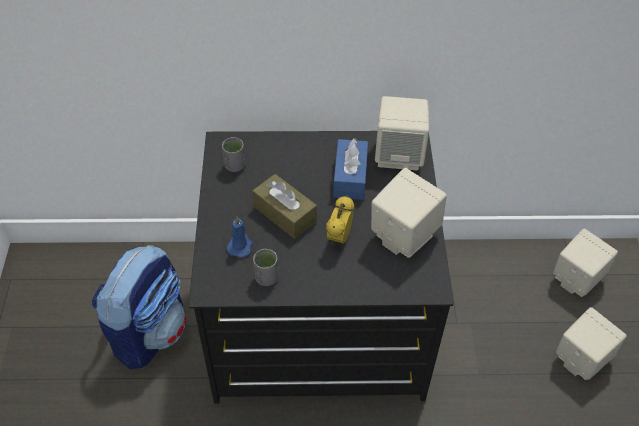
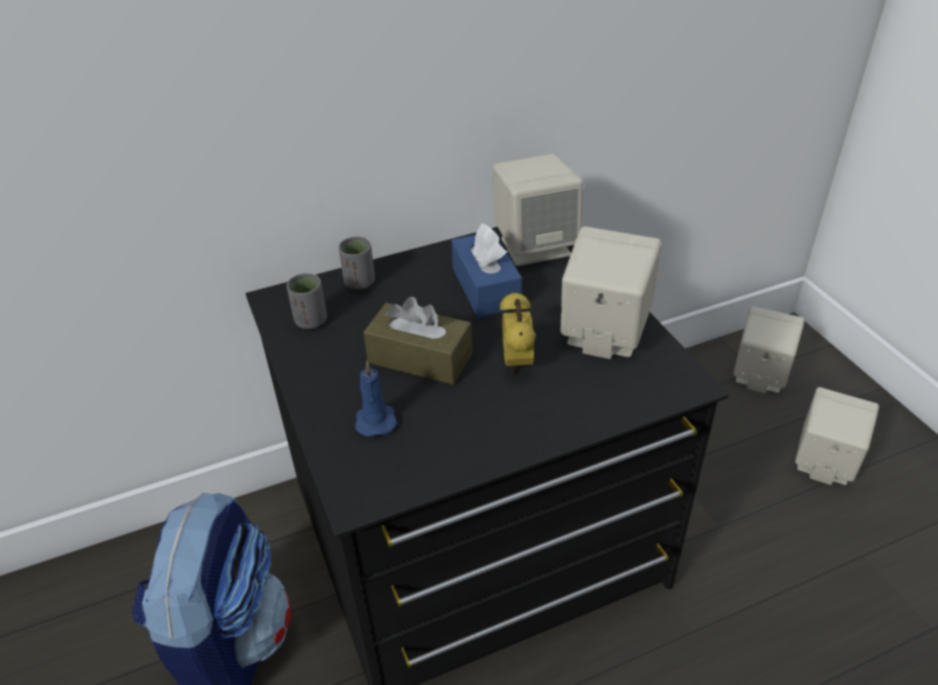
camera: 20 degrees left, 10 degrees down
(266, 278) = (441, 450): grey cup -> grey cup (360, 282)

